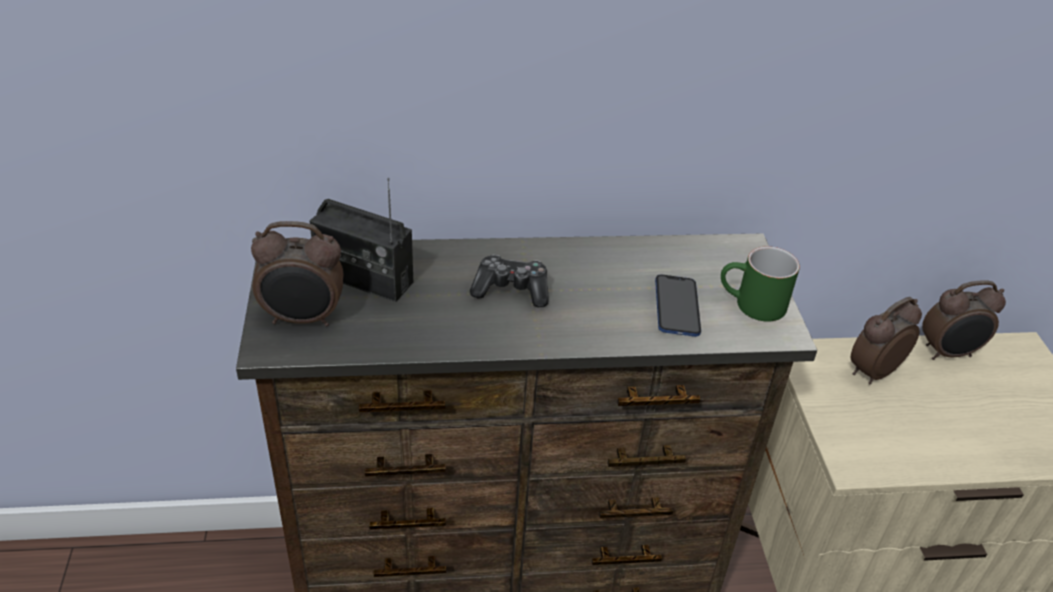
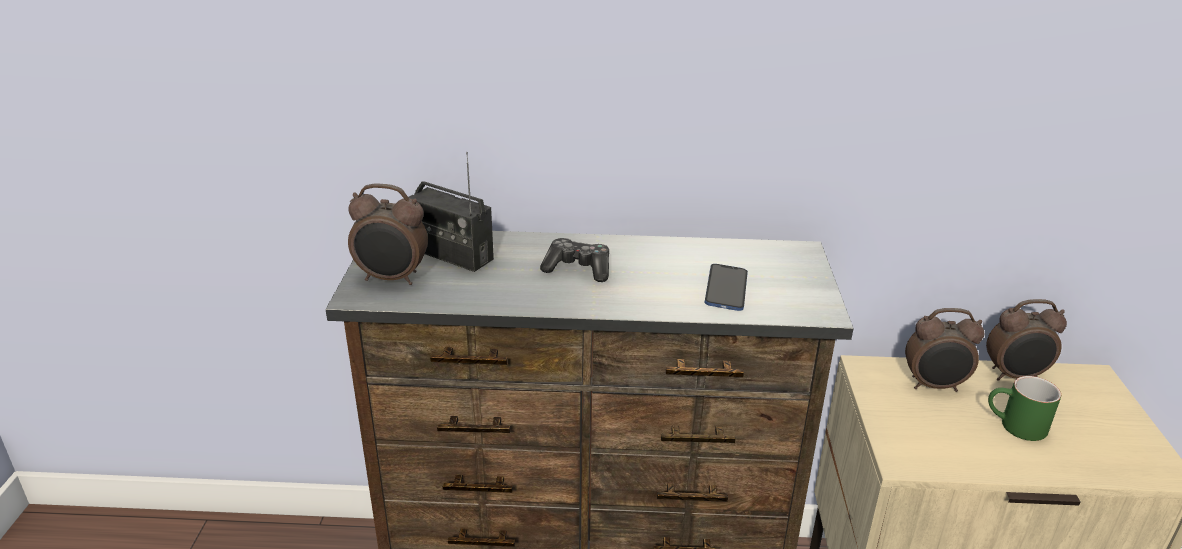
camera: 10 degrees right, 10 degrees down
(751, 305) = (796, 291): green mug -> green mug (1015, 426)
(872, 371) = (934, 386): alarm clock -> alarm clock turned 150 degrees counterclockwise

